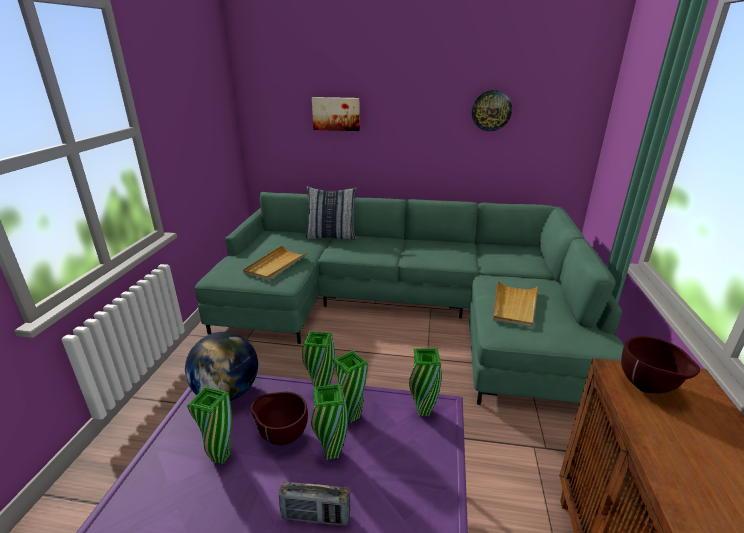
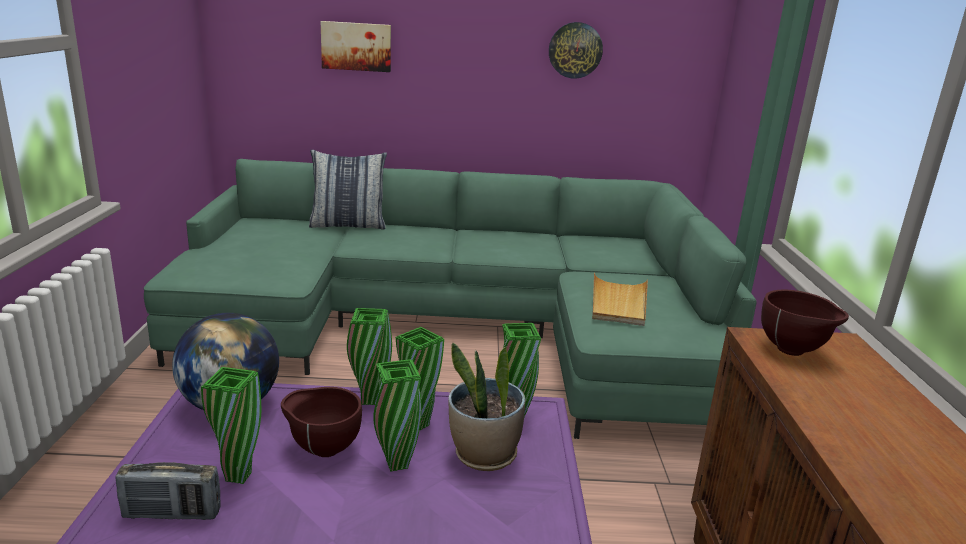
camera: 10 degrees left, 5 degrees down
(276, 265) = (270, 259): beige tray -> none
(316, 517) = (388, 530): radio -> radio (172, 514)
(395, 449) = (484, 455): none -> potted plant

